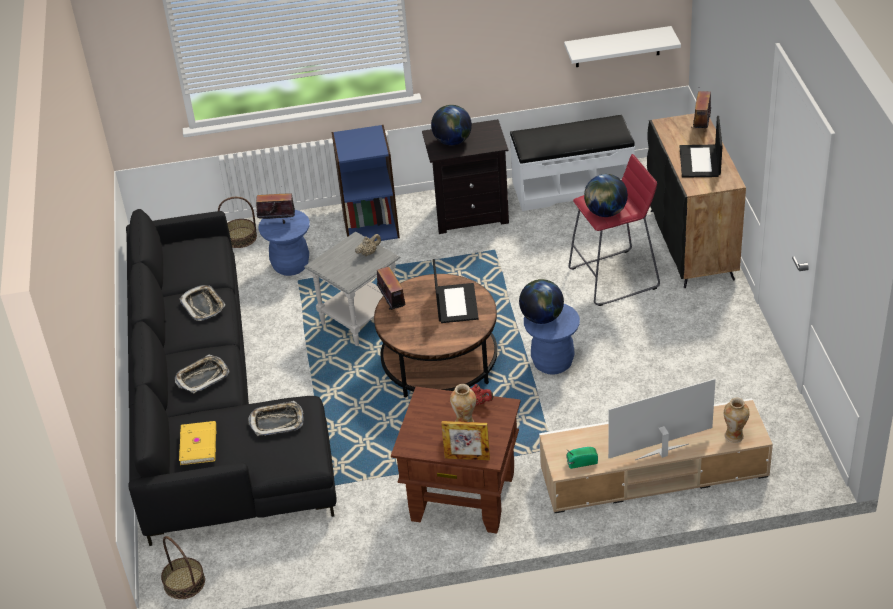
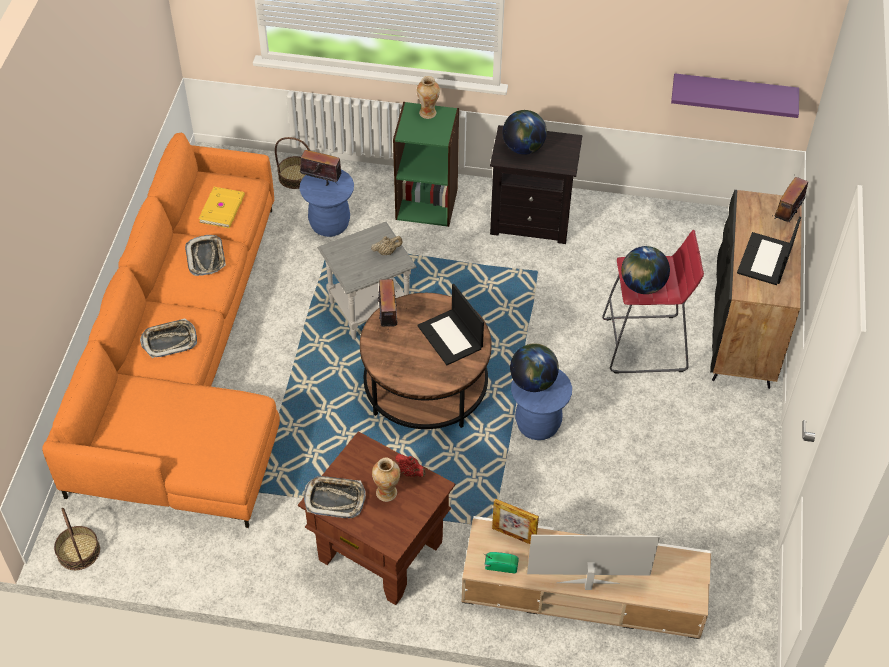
camera: 15 degrees right, 10 degrees up
(199, 444) = (133, 418): yellow book -> yellow book (223, 209)
(212, 407) = (186, 363): black sofa -> orange sofa
(277, 421) = (217, 417): tray -> tray (335, 499)
(371, 226) = (427, 203): blue bookcase -> green bookcase
(455, 303) = (451, 337): laptop -> laptop turned 135 degrees clockwise
(467, 458) = (371, 535): picture frame -> picture frame (513, 535)
(572, 187) = (649, 221): white bench -> none
(617, 47) = (733, 93): white shelf -> purple shelf
(734, 436) = (671, 591): vase -> vase (428, 113)

